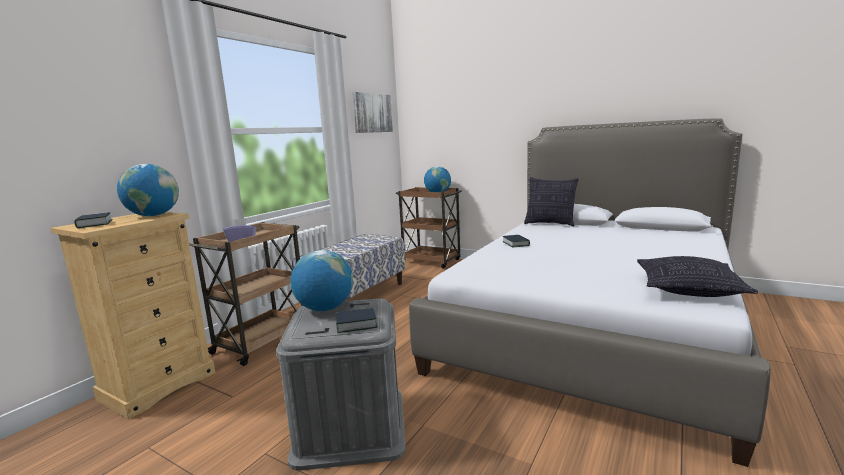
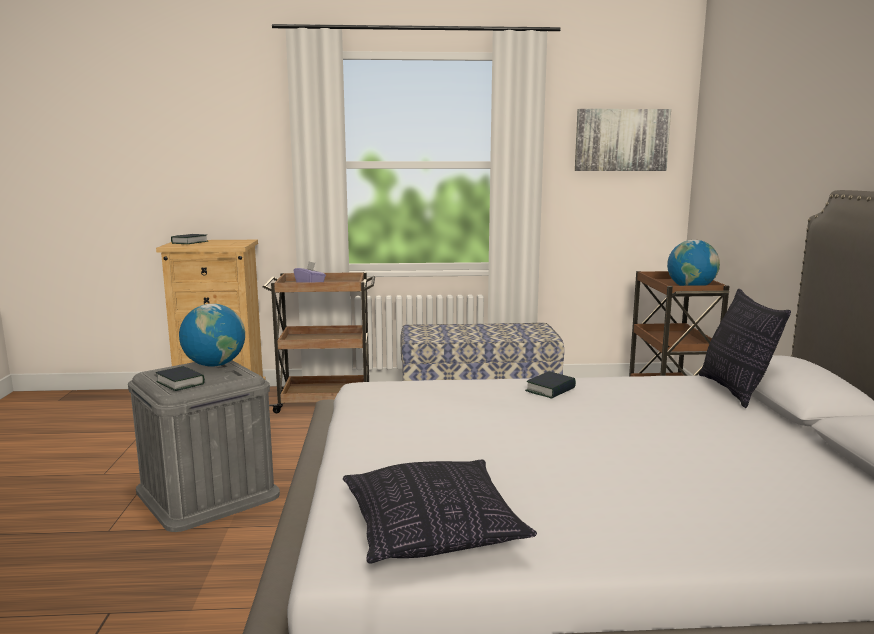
camera: 55 degrees right, 0 degrees up
(154, 215) = (231, 243): globe -> none

